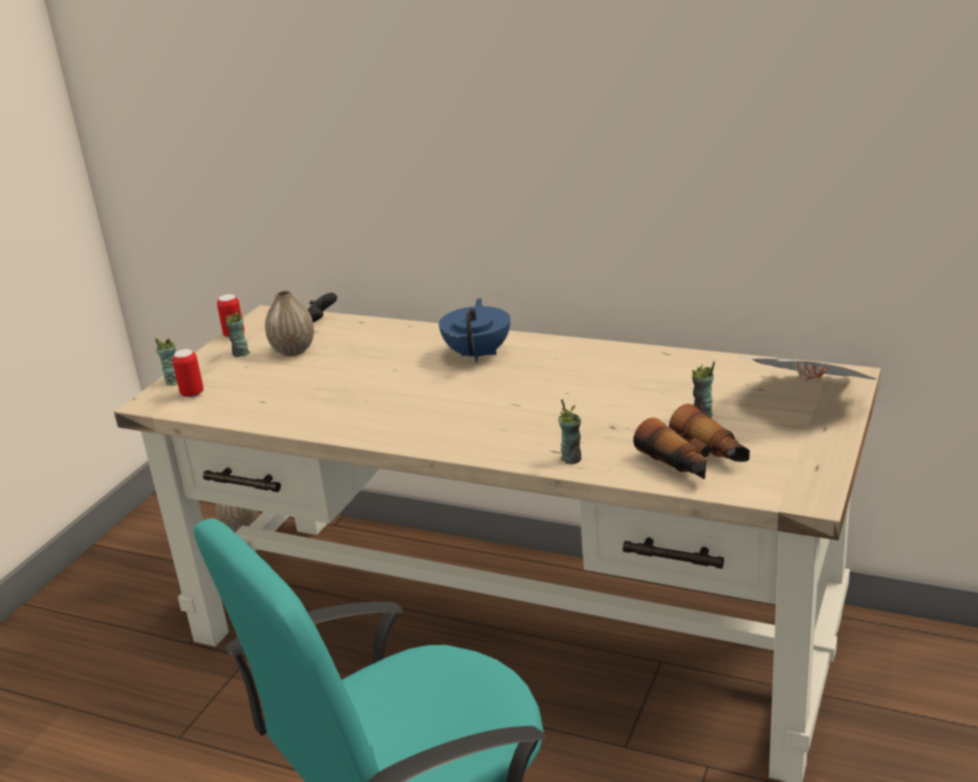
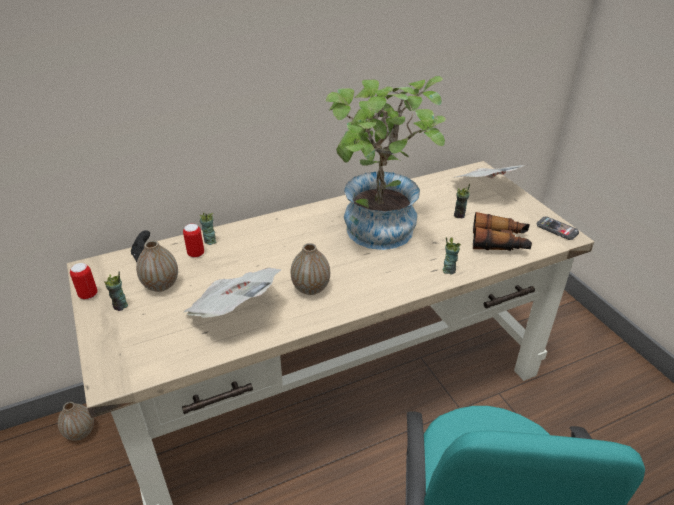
camera: 50 degrees left, 10 degrees up
(173, 381) = (100, 355): cup -> cup (210, 241)
(192, 394) = (136, 356): can -> can (196, 254)
(311, 396) = (234, 310): none -> newspaper
(403, 409) = (311, 288): none -> vase
(478, 354) = (291, 232): blue teapot -> none
(560, 393) = (378, 236): none -> potted plant
(810, 484) = (557, 229): none -> phone

